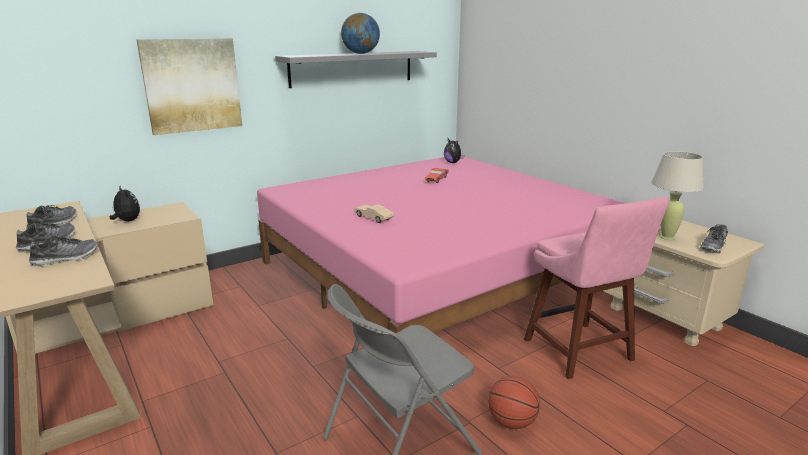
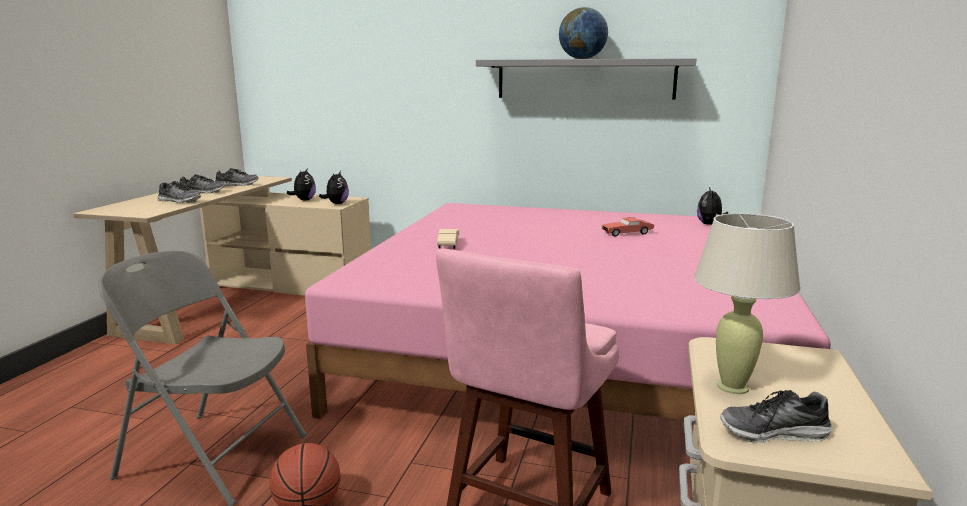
camera: 50 degrees right, 5 degrees down
(176, 215) = (336, 204): none -> plush toy
(192, 85) = (400, 87): picture -> none

